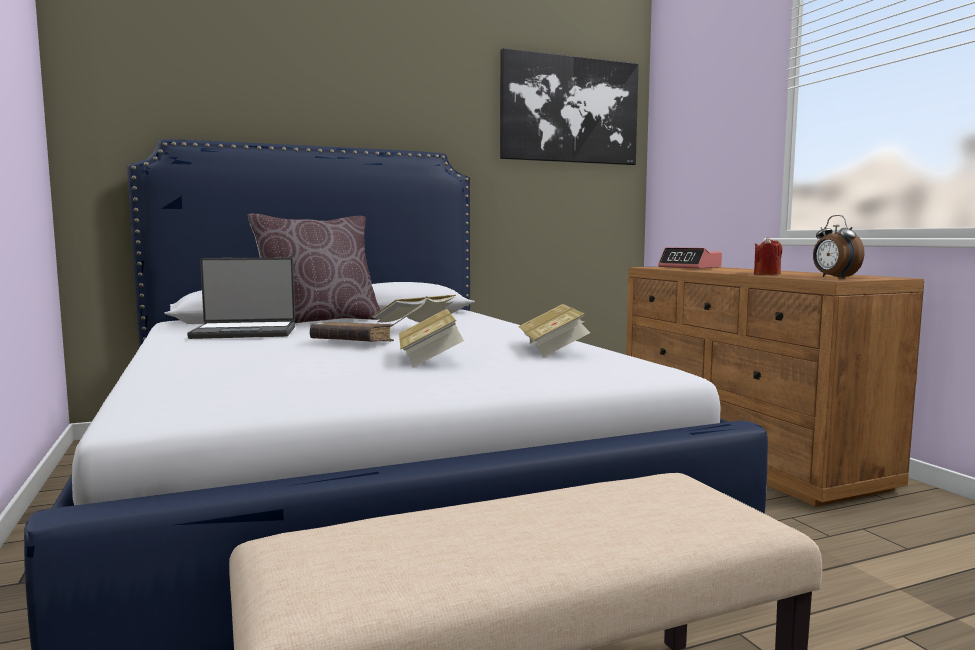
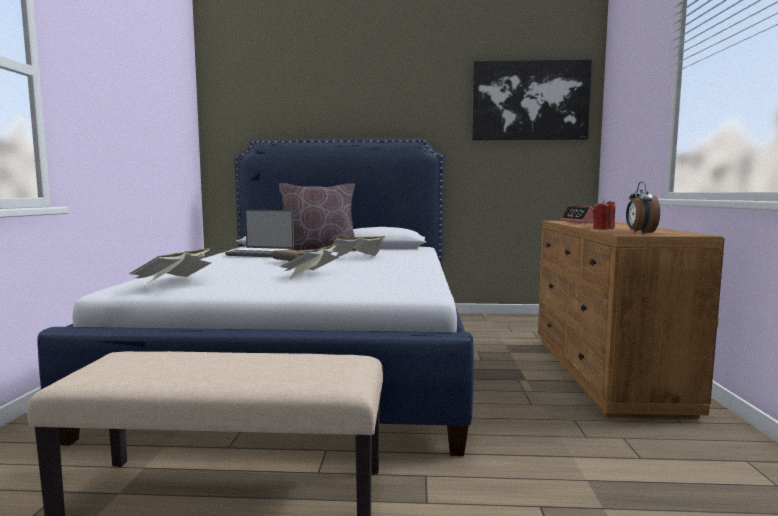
camera: 25 degrees right, 0 degrees up
(552, 349) = (398, 275): book -> book (175, 282)

